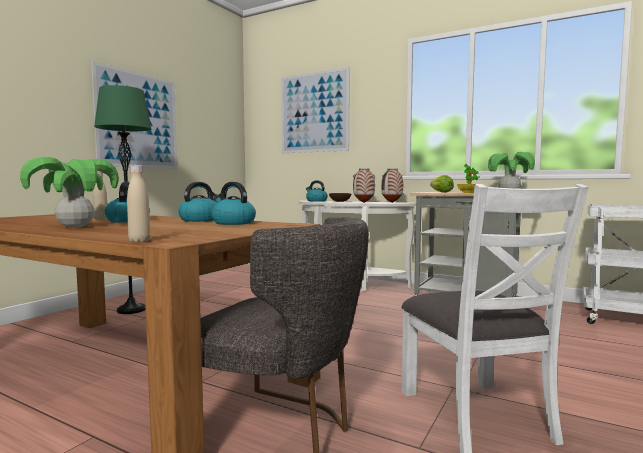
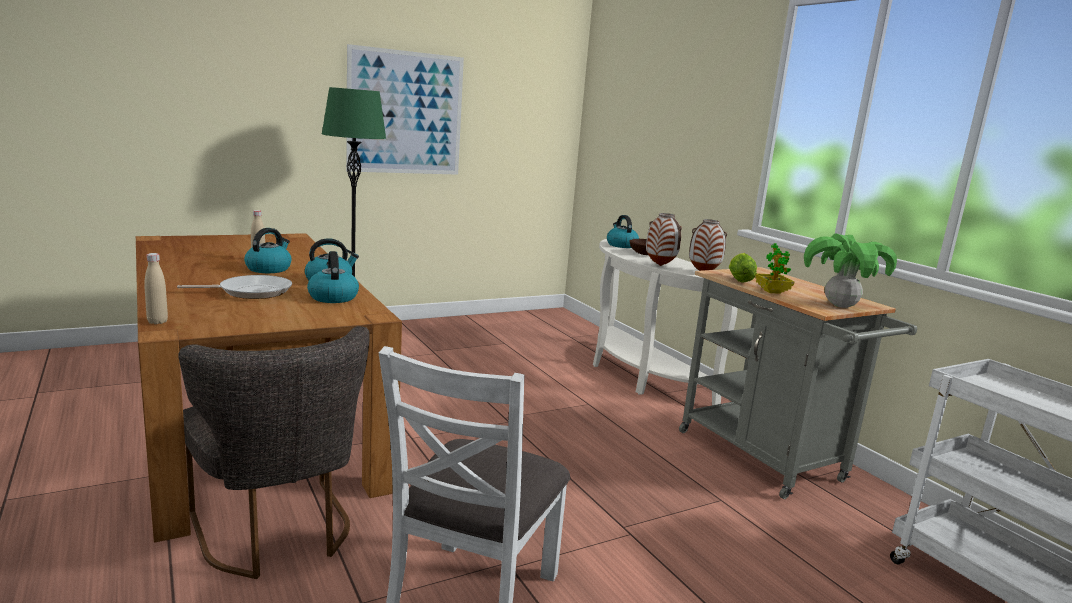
camera: 30 degrees right, 10 degrees up
(75, 227) = (195, 276): potted plant -> none
(159, 227) = (251, 292): none -> frying pan
(314, 112) = (657, 104): picture -> none

